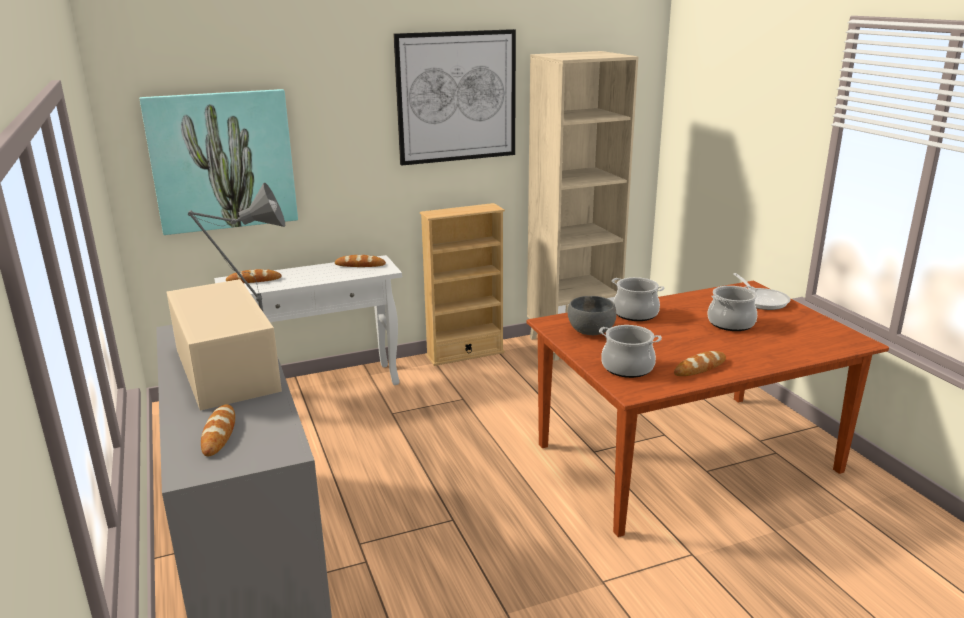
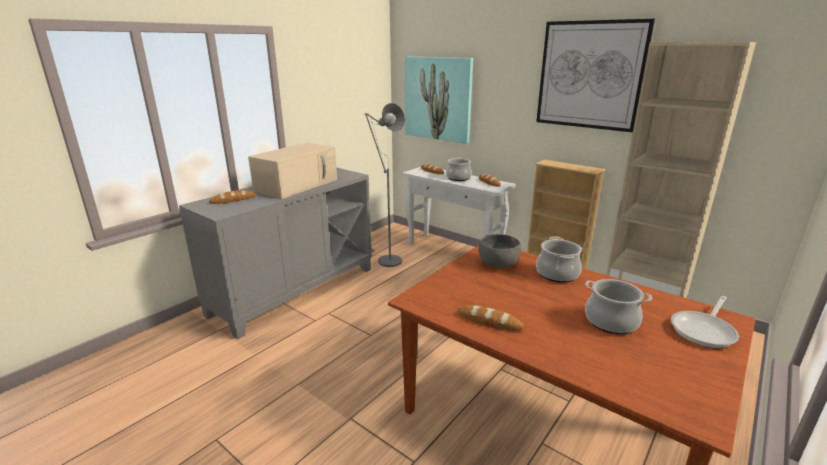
camera: 60 degrees right, 0 degrees up
(627, 367) = (451, 290): cooking pot -> cooking pot (458, 178)

